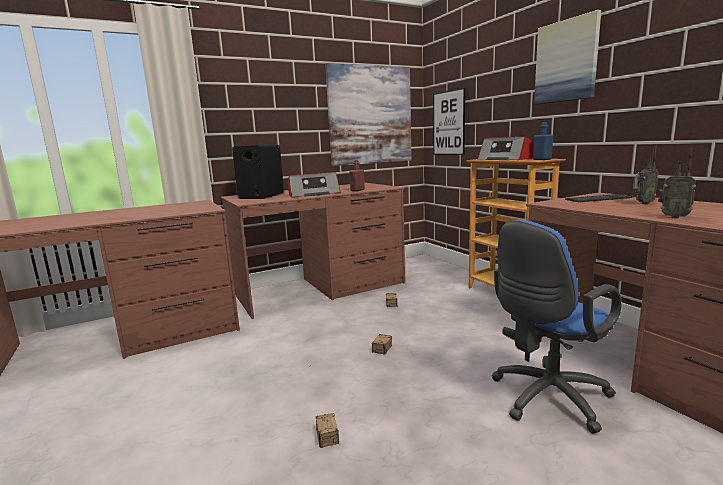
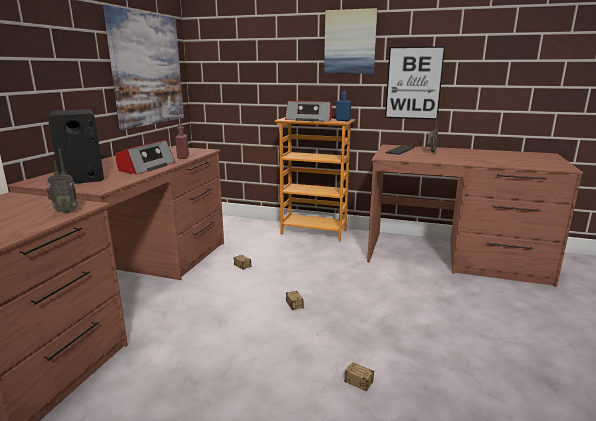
camera: 45 degrees left, 5 degrees up
(448, 123) = (224, 81): picture -> picture (413, 83)
(545, 399) = (427, 294): blue office chair -> none
(673, 217) = (471, 161): radio -> radio (66, 211)

